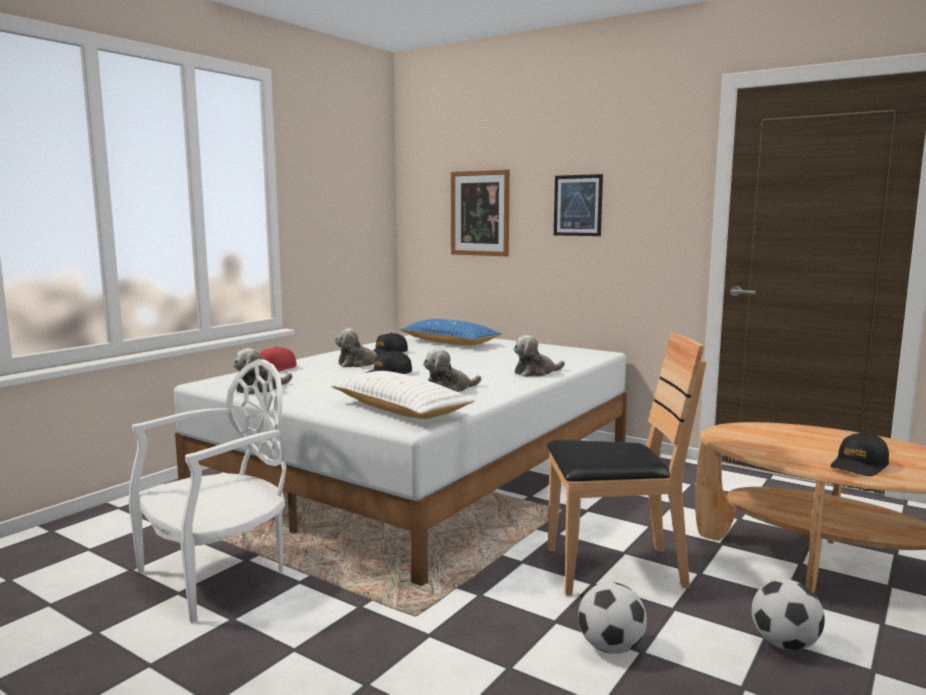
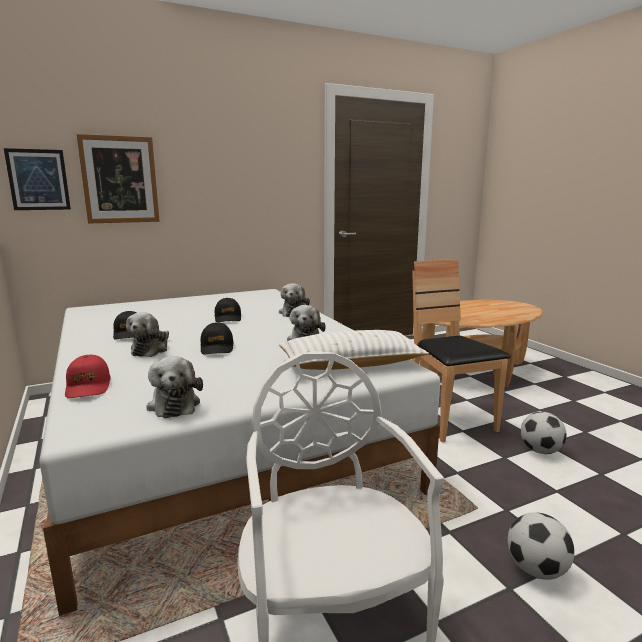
camera: 60 degrees left, 5 degrees up
(449, 343) = (141, 311): blue pillow -> none
(577, 205) = (224, 174): picture -> picture (38, 180)
(613, 569) = (448, 419): brown chair -> brown chair turned 45 degrees counterclockwise
(784, 644) = (547, 408): football -> football (536, 570)
(859, 466) = (507, 313): black cap -> black cap (228, 318)

